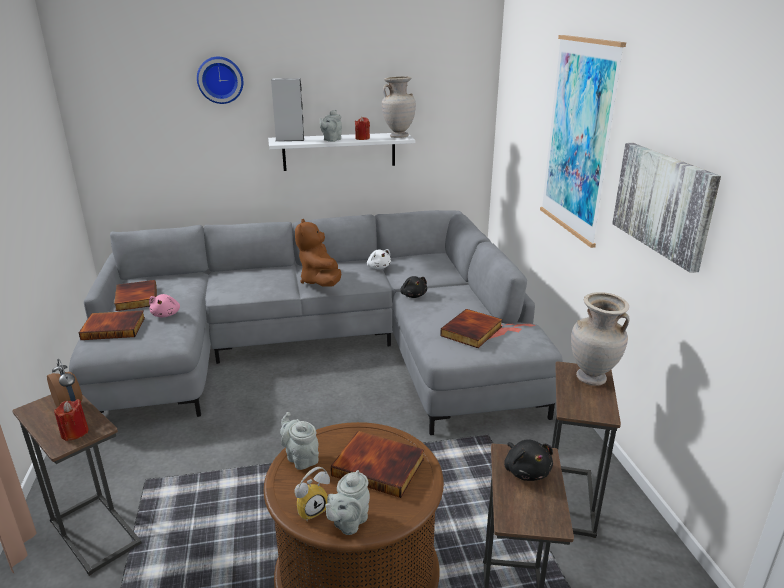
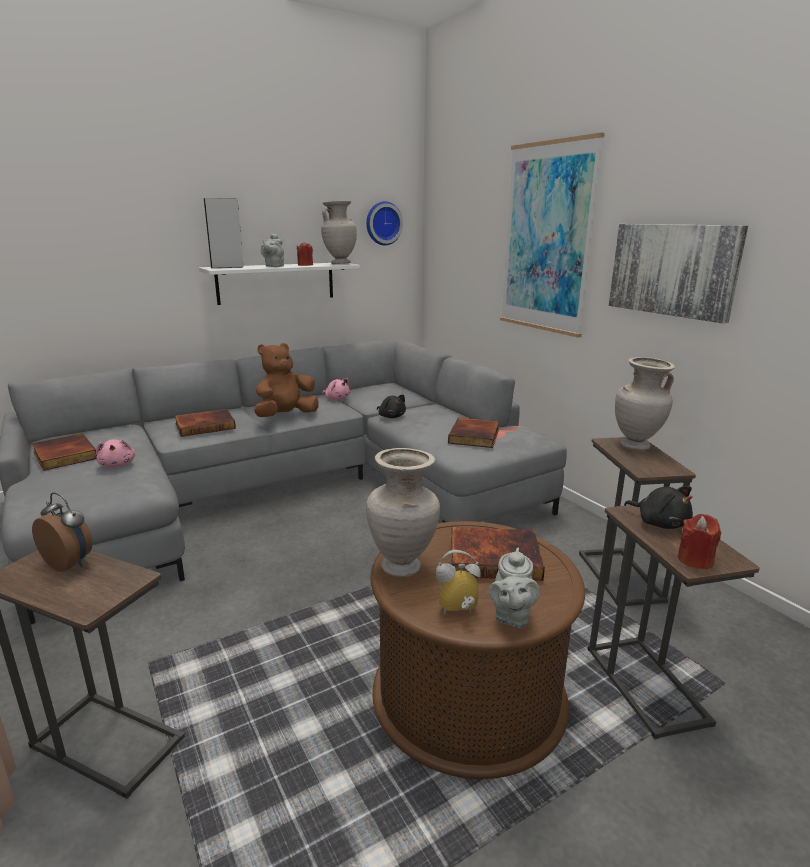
camera: 20 degrees left, 5 degrees down
(74, 432) = (99, 589): red candle -> red candle (695, 560)
(114, 328) = (53, 487): book -> book (205, 425)
(220, 80) = (141, 199): wall clock -> wall clock (382, 223)
(301, 458) = (402, 567): grey teapot -> beige vase
(311, 508) = (458, 612): alarm clock -> alarm clock turned 135 degrees counterclockwise
(321, 282) = (285, 416): brown plush toy -> brown plush toy turned 75 degrees clockwise
(378, 267) = (336, 399): white plush toy -> pink plush toy

